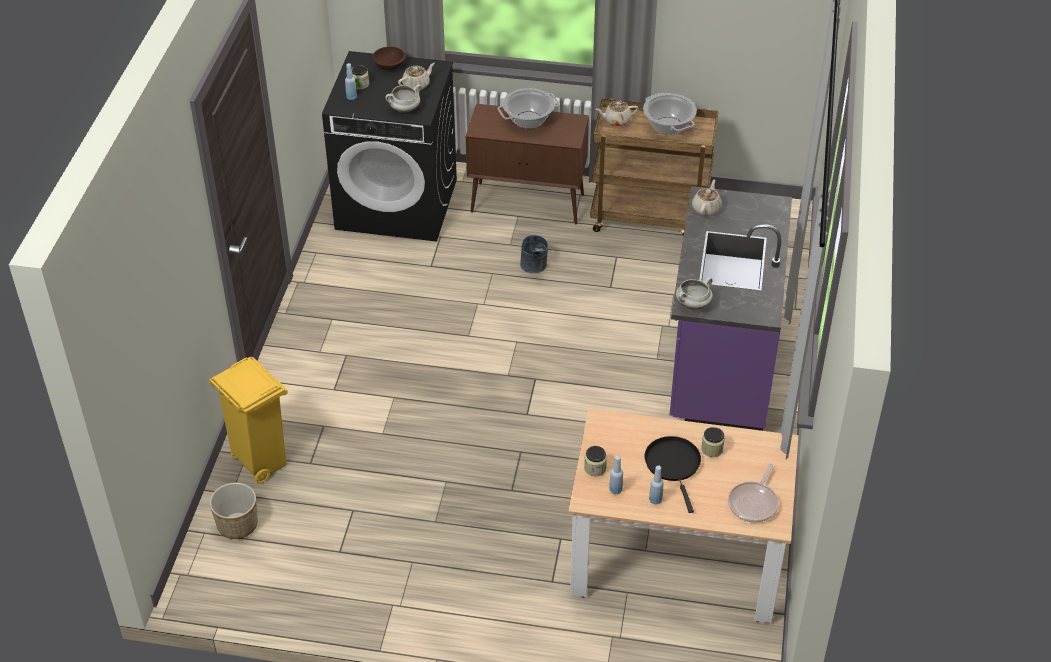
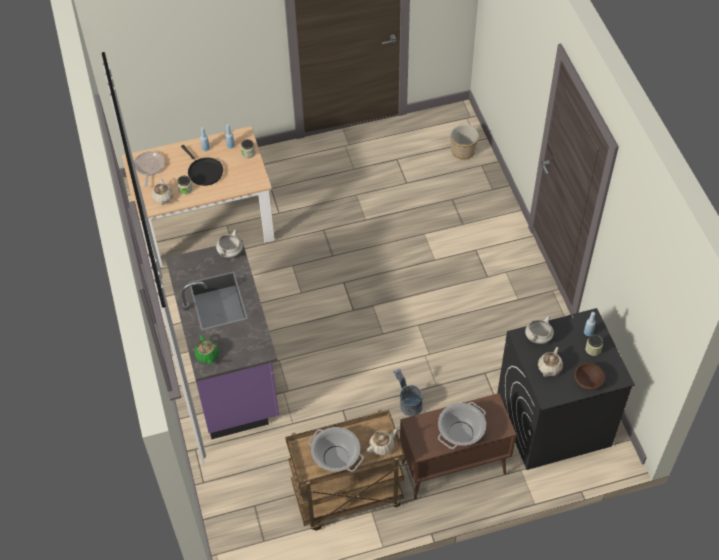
camera: 155 degrees right, 10 degrees up
(260, 463) = (480, 188): yellow trash can -> none
(706, 208) = (256, 340): beige teapot -> beige teapot (163, 198)
(769, 212) = (207, 355): none -> green teapot

